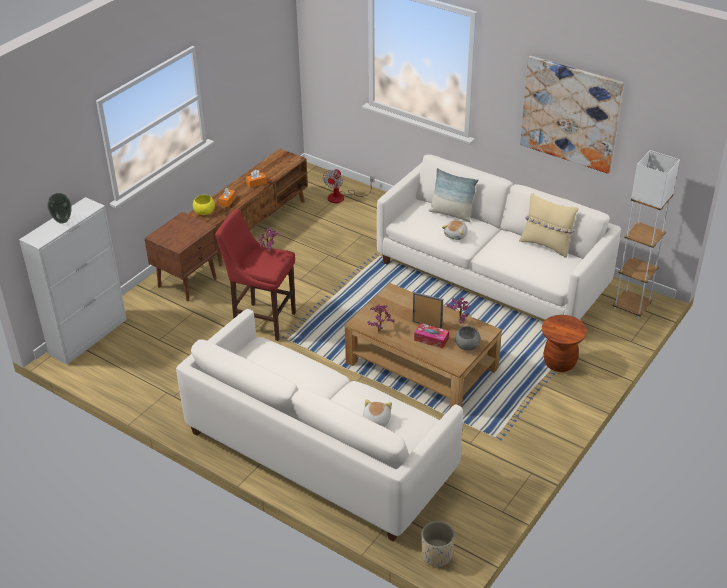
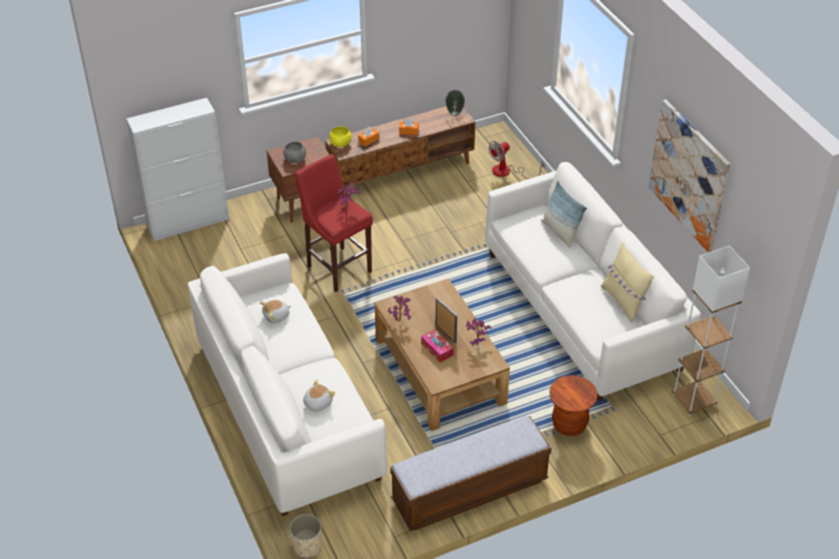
camera: 30 degrees right, 5 degrees up
(63, 221) = (171, 114): vase -> vase (455, 113)
(456, 235) = (544, 256): plush toy -> plush toy (276, 316)
(467, 345) = (463, 369): grey bowl -> grey bowl (295, 159)
(529, 447) = (469, 491): none -> bench

